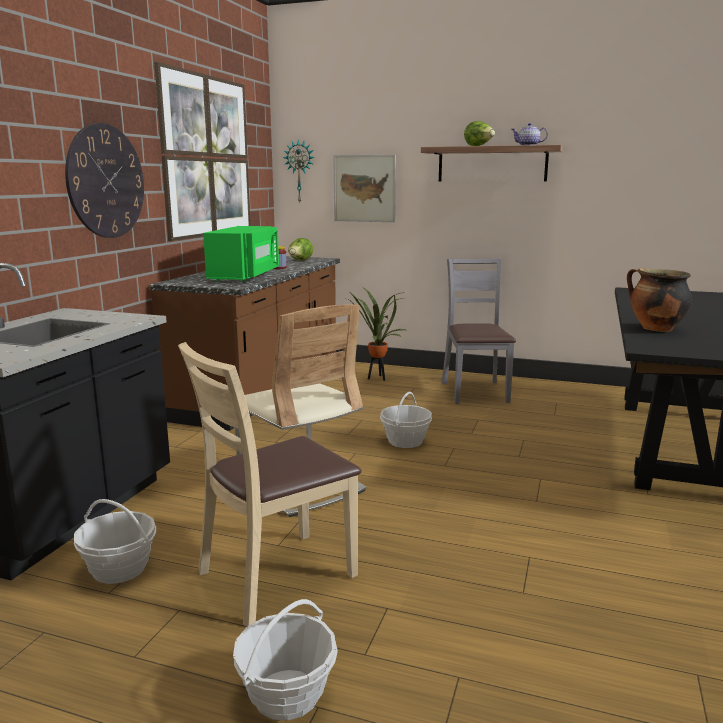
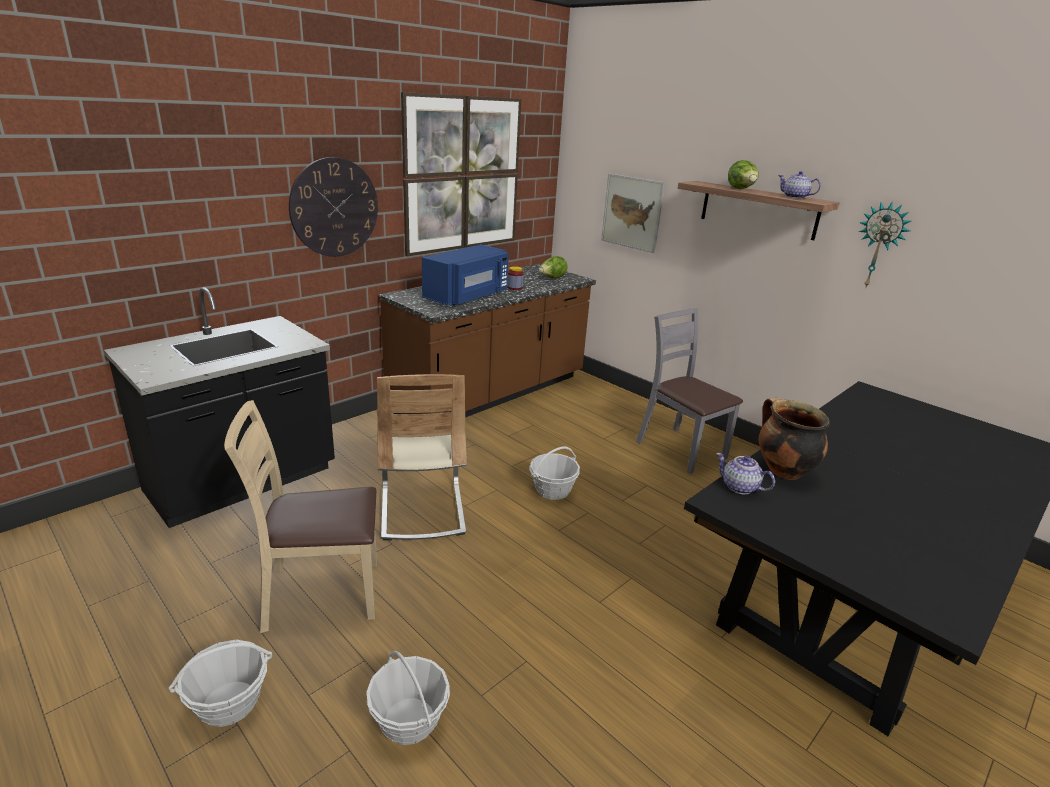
camera: 25 degrees right, 10 degrees up
(119, 569) = (233, 544): basket -> basket (409, 720)
(245, 276) = (467, 296): green microwave -> blue microwave
(300, 171) = (578, 185): wall clock -> wall clock (879, 245)
(378, 379) = (602, 407): potted plant -> none
(475, 392) = (680, 449): grey chair -> grey chair turned 60 degrees counterclockwise
(647, 340) = (740, 487): none -> teapot

